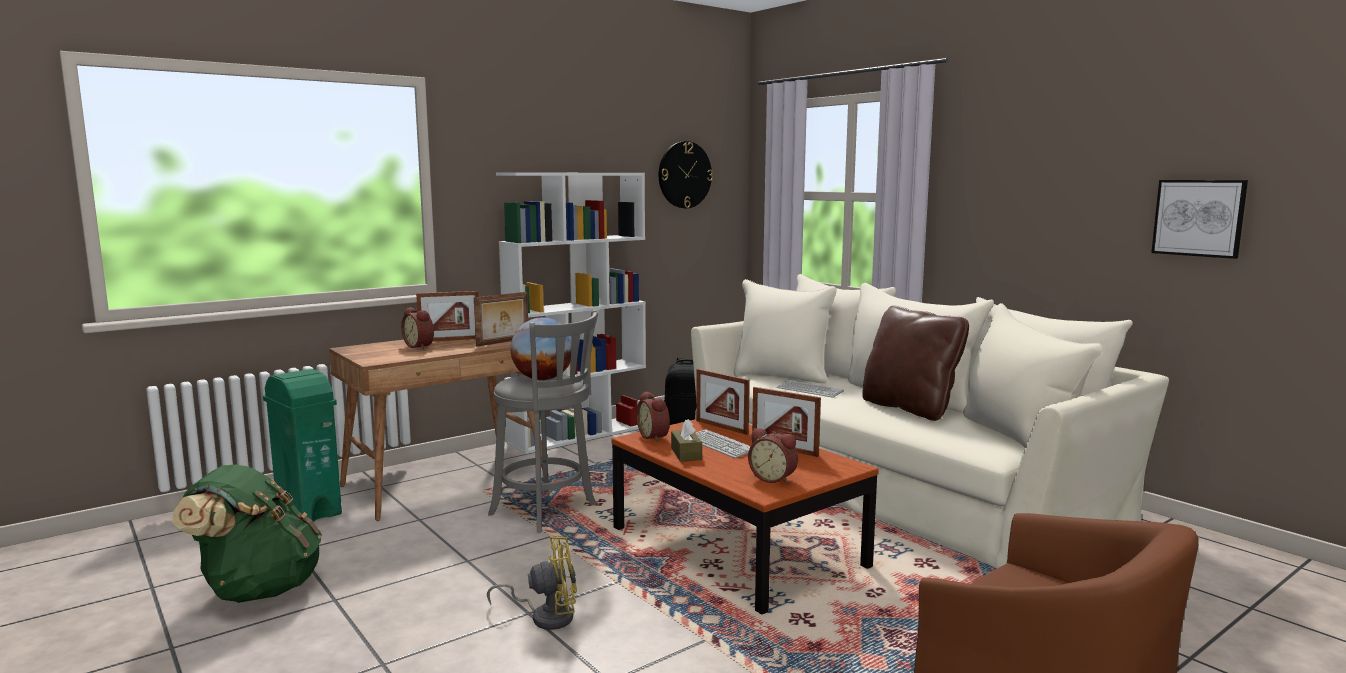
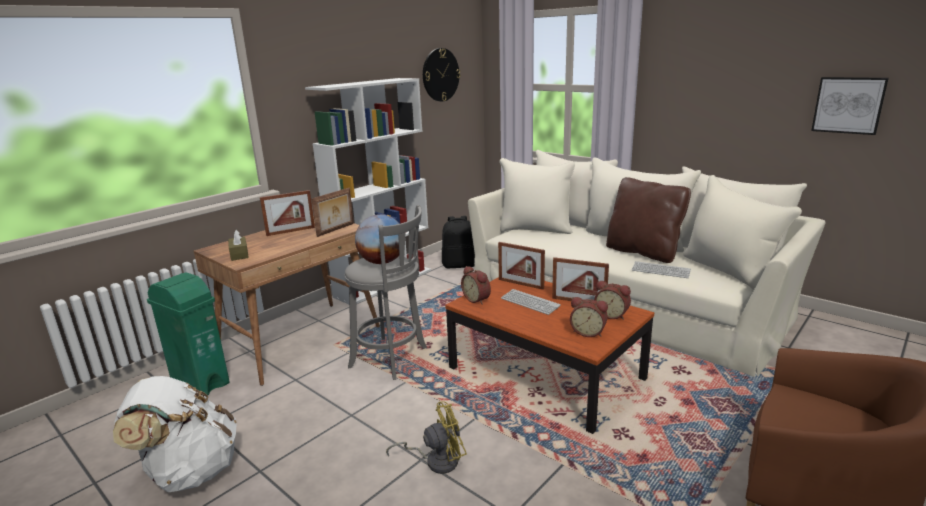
camera: 10 degrees left, 10 degrees up
(257, 590) = (190, 471): green backpack -> white backpack
(420, 346) = (271, 241): alarm clock -> alarm clock (612, 315)
(686, 454) = (510, 314): brown tissue box -> brown tissue box (239, 254)
(809, 390) = (564, 241): keyboard -> keyboard (660, 271)

